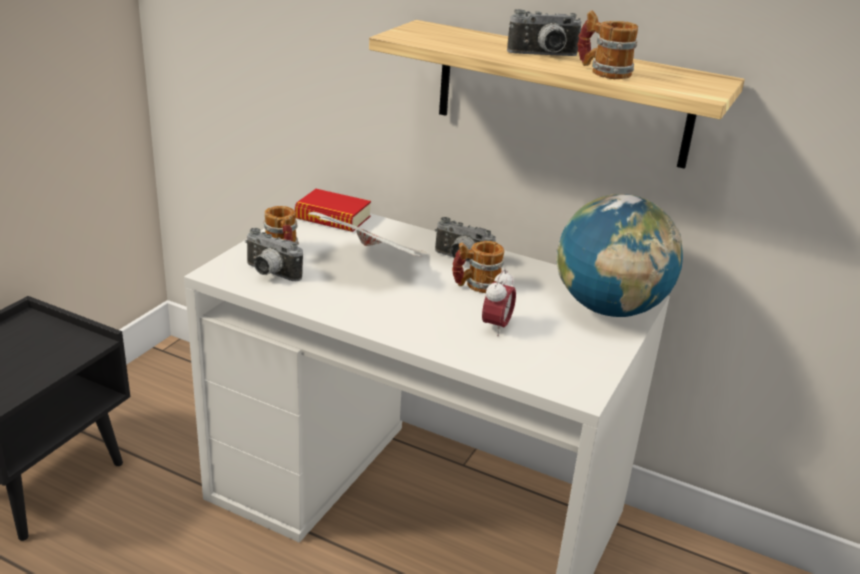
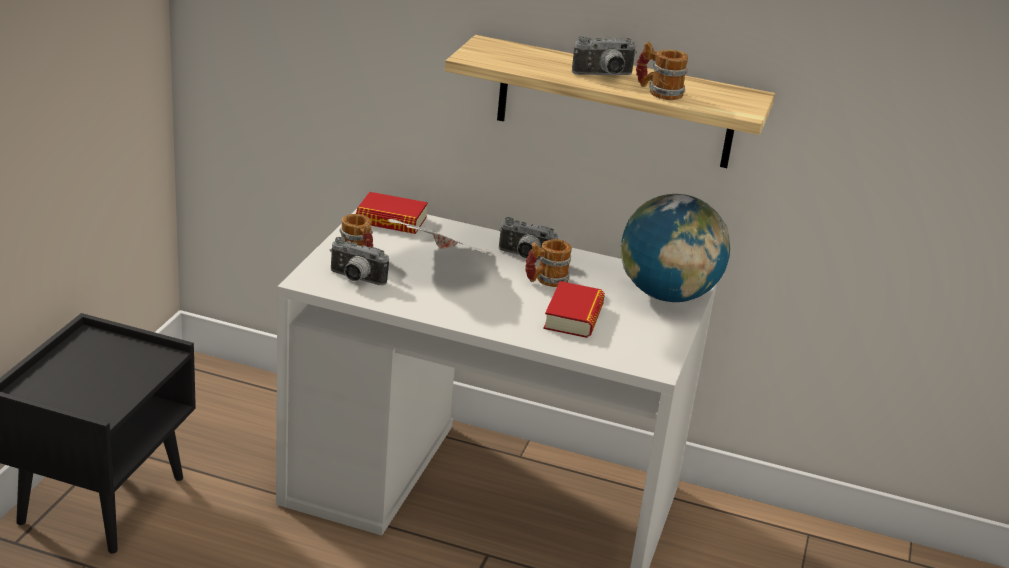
camera: 10 degrees left, 0 degrees up
(496, 327) = (573, 317): alarm clock -> book

